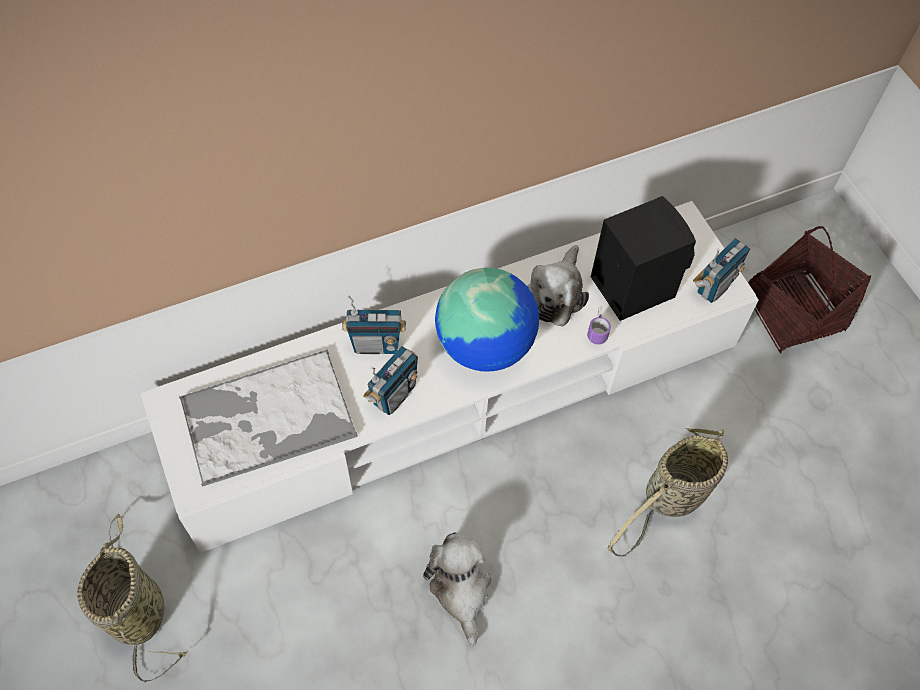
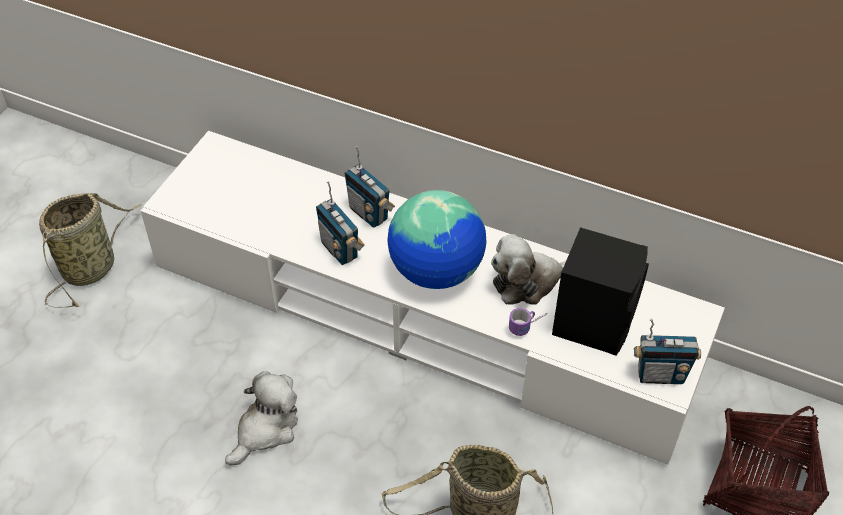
camera: 50 degrees right, 10 degrees down
(266, 418) = (252, 199): tray -> none
(394, 395) = (340, 249): radio -> radio turned 60 degrees clockwise

